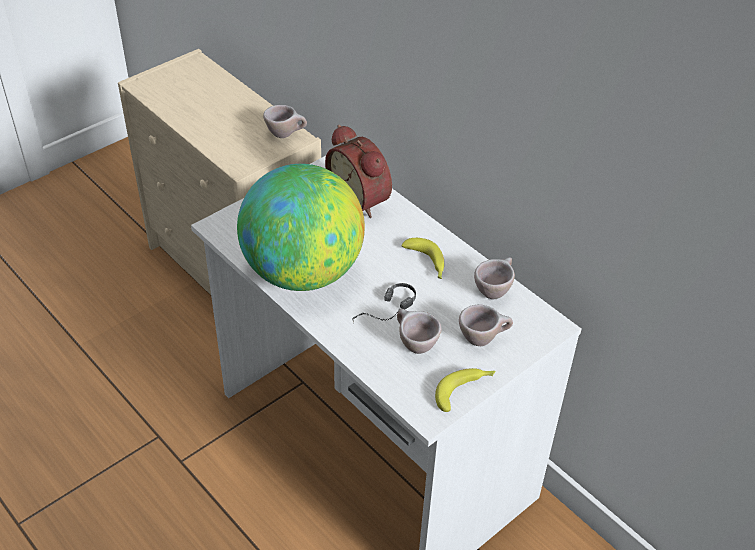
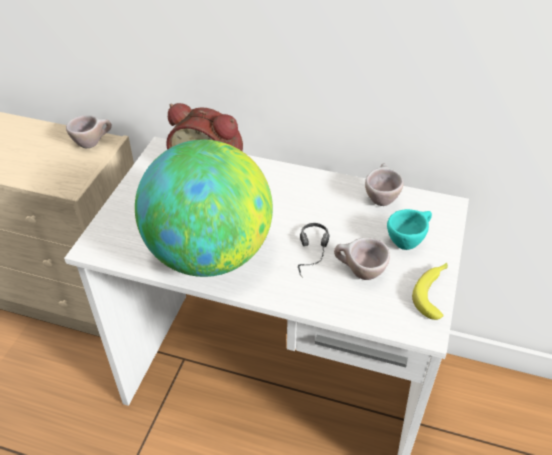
camera: 30 degrees left, 0 degrees up
(426, 263) = (309, 199): banana -> none
(483, 339) = (408, 241): beige cup -> turquoise cup

